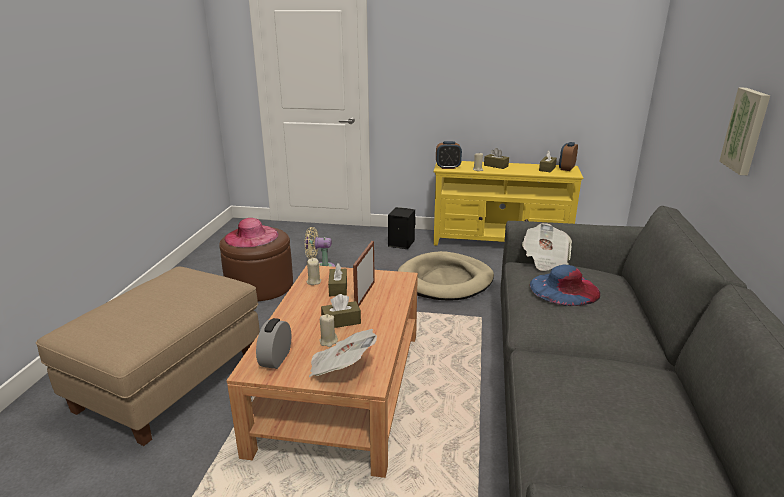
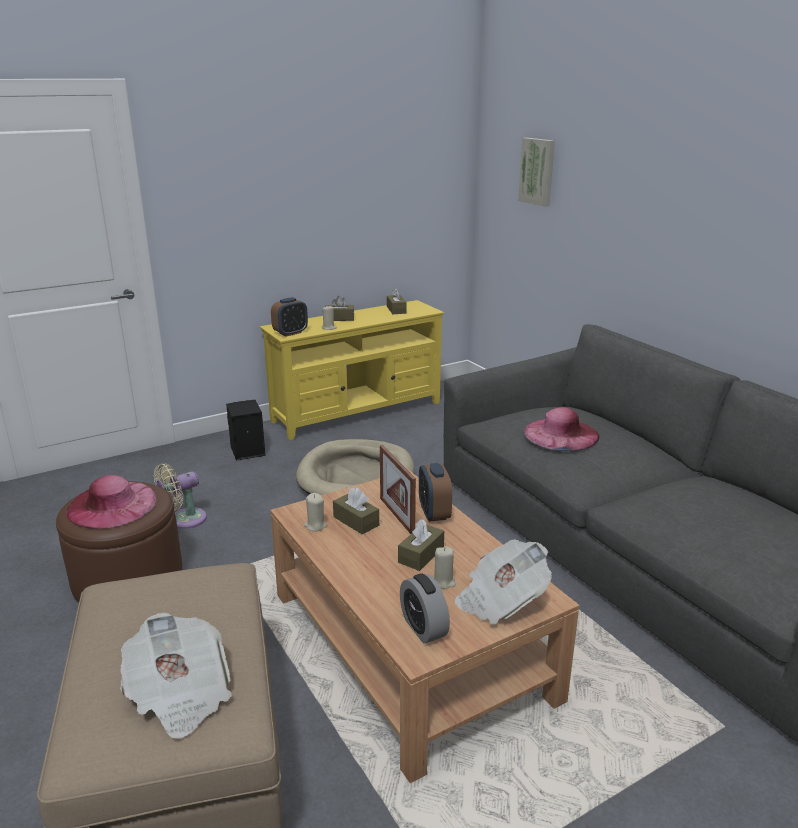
camera: 40 degrees left, 0 degrees up
(545, 260) = (504, 411): newspaper -> newspaper (180, 695)
(564, 289) = (561, 434): blue hat -> pink hat
(566, 168) = (414, 305): alarm clock -> alarm clock (434, 513)
(747, 130) = (667, 239): picture -> picture (538, 171)

